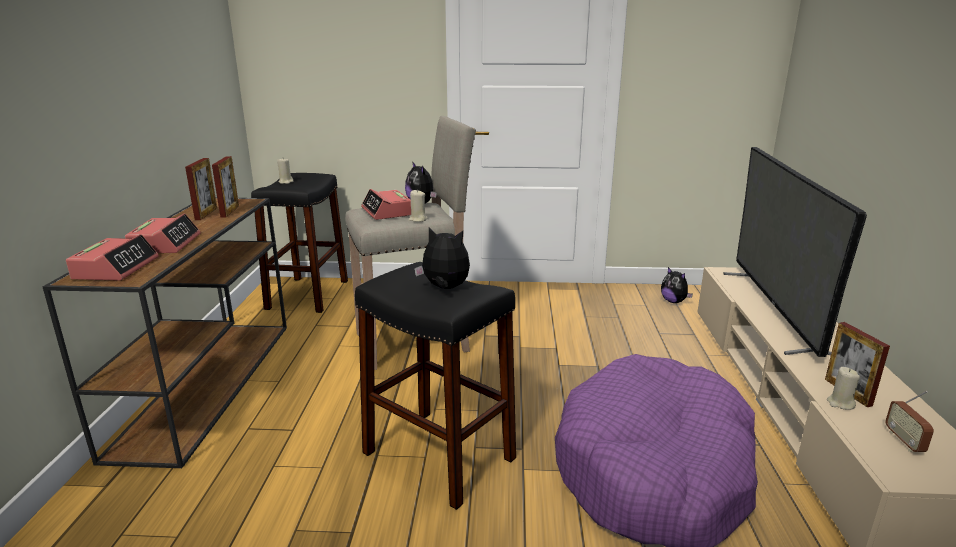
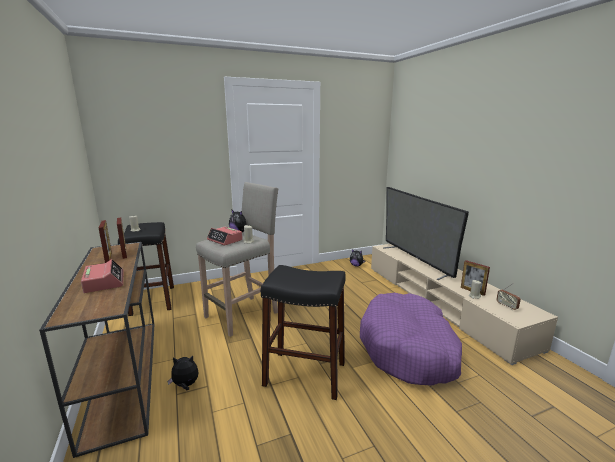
camera: 25 degrees left, 5 degrees down
(116, 268) = (87, 305): alarm clock -> none
(445, 288) = (310, 276): plush toy -> plush toy (185, 385)

